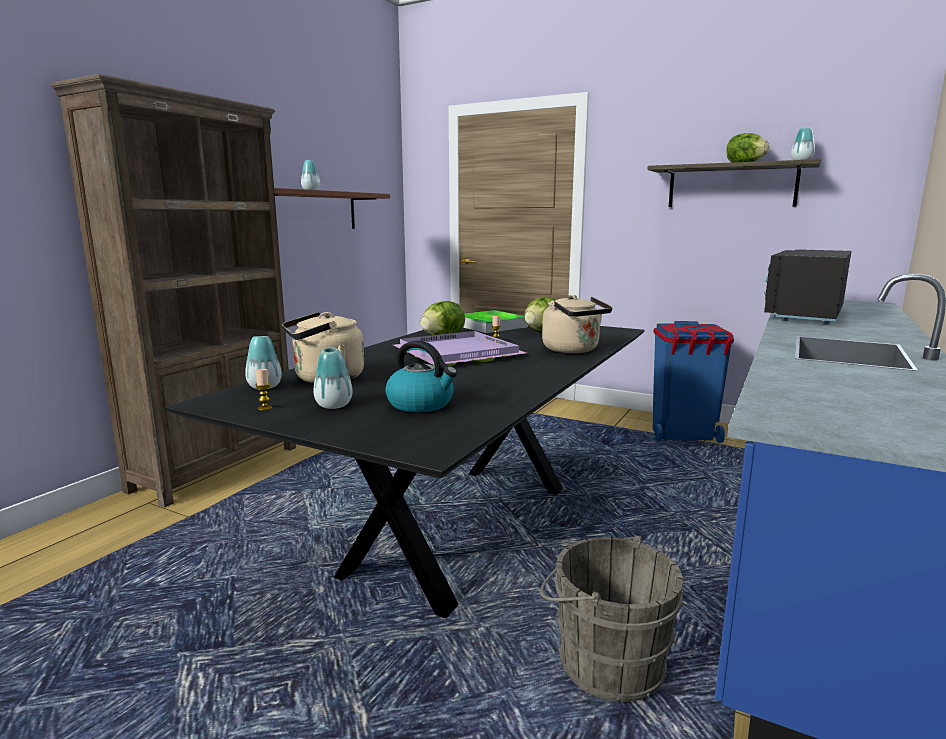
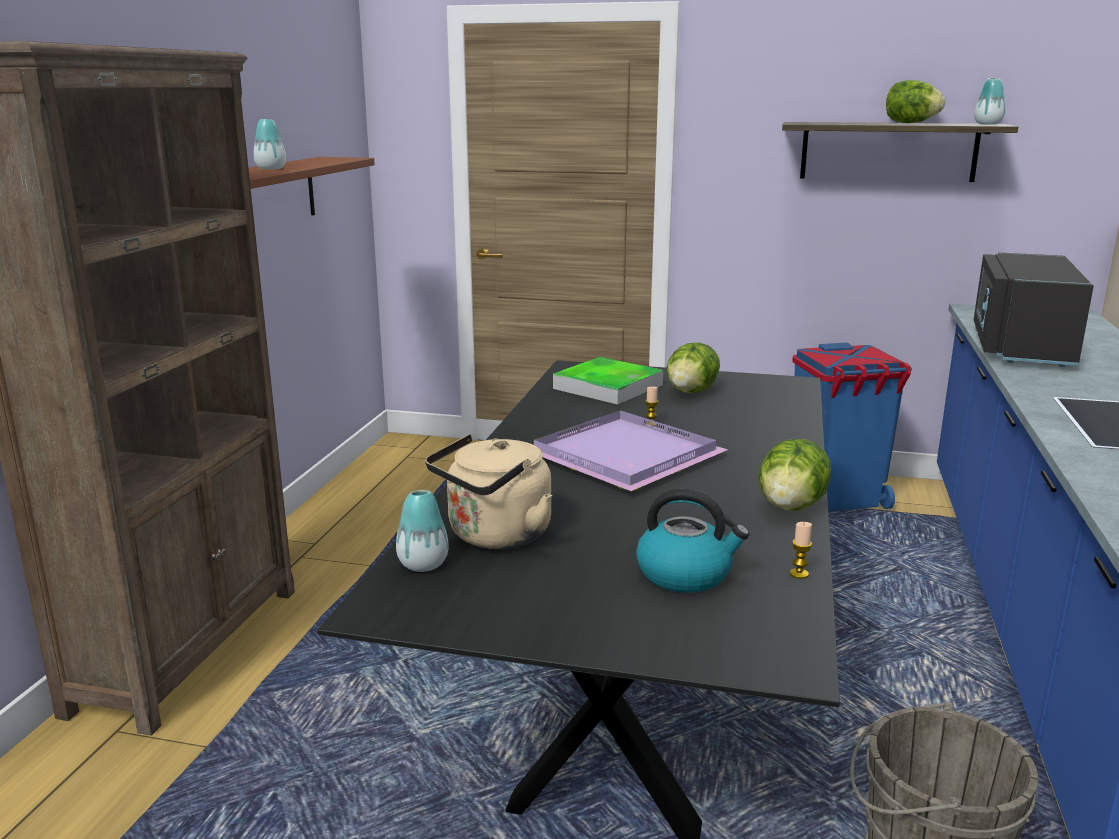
camera: 15 degrees left, 5 degrees up
(264, 408) = (476, 612): candle -> candle (799, 574)
(334, 405) = (569, 593): vase -> none
(442, 336) = (564, 418): lettuce -> lettuce (791, 507)
(573, 350) = (772, 433): beige kettle -> none

